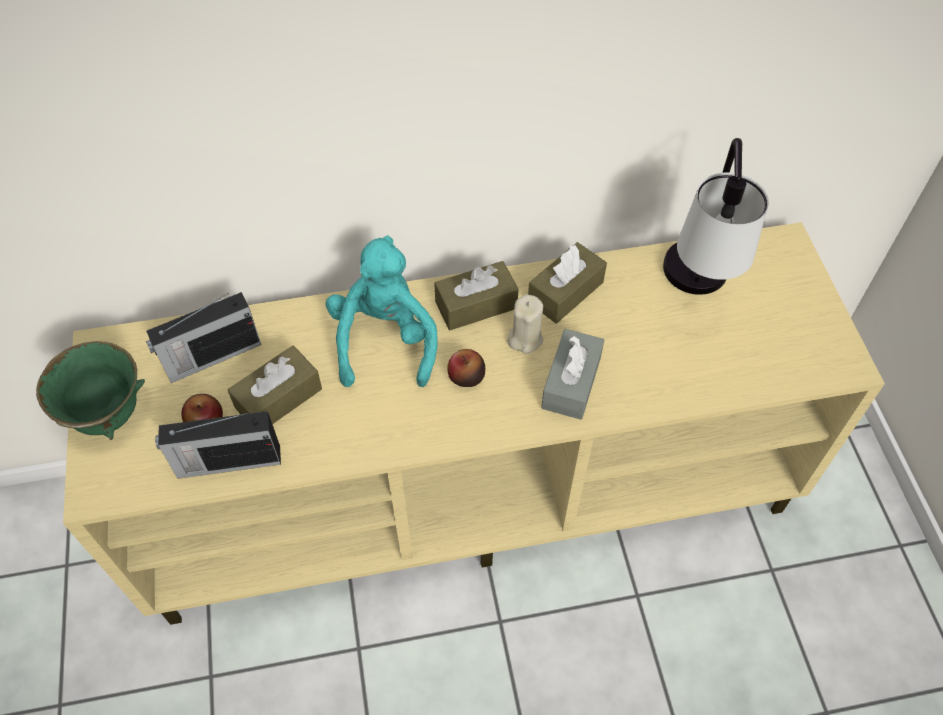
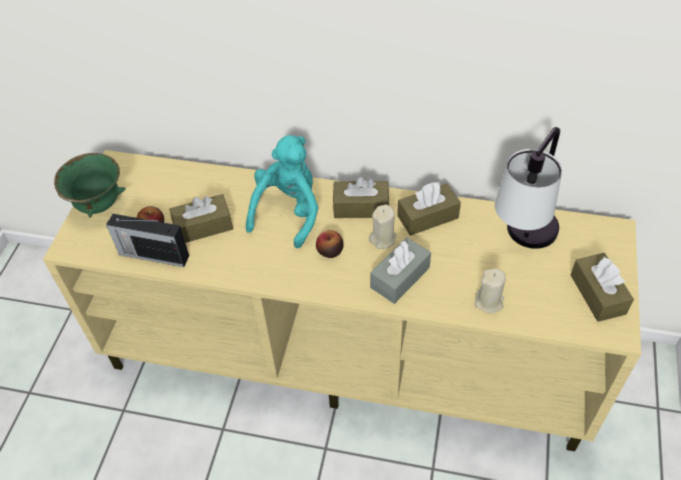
camera: 25 degrees right, 5 degrees down
(211, 357) = (176, 189): radio -> none
(691, 378) = (489, 302): none -> beige candle
(805, 327) = (597, 294): none -> brown tissue box

